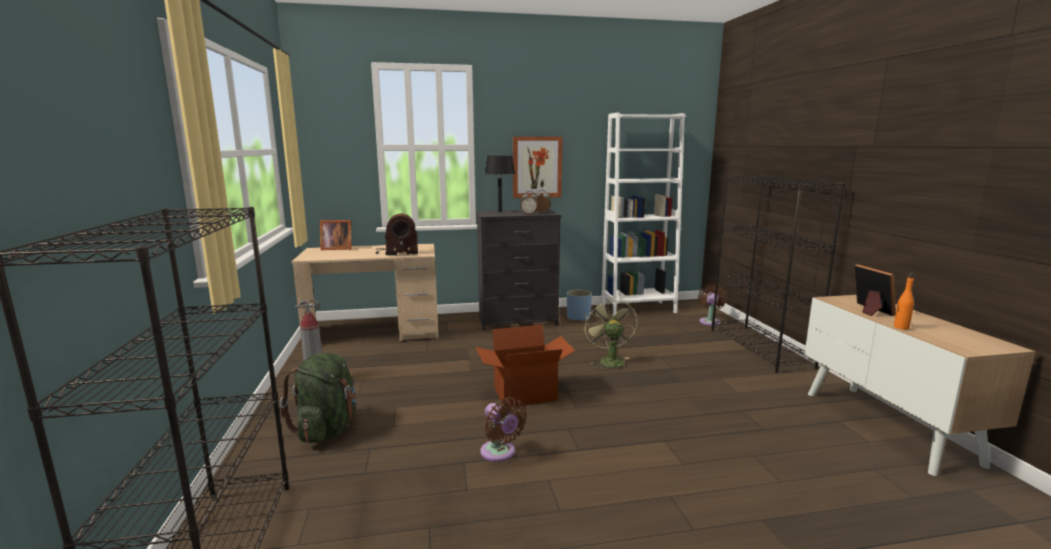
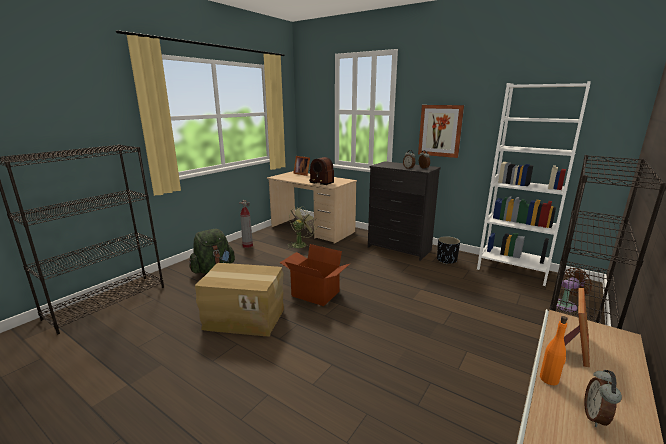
camera: 45 degrees right, 5 degrees up
(500, 211) = (396, 164): black table lamp -> none
(500, 453) = (245, 317): brown fan -> cardboard box
(578, 317) = (446, 260): blue planter -> black planter
(609, 361) = (405, 297): green fan -> green fan (301, 244)
(947, 333) = (596, 417): none -> alarm clock

